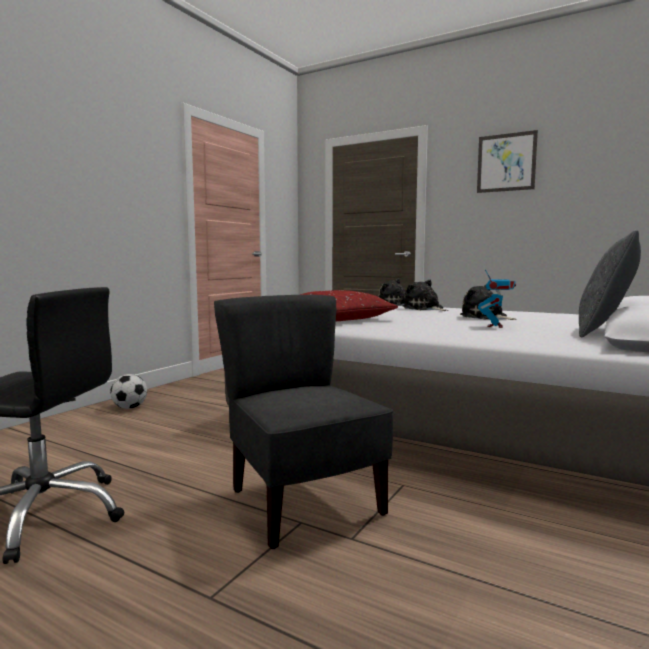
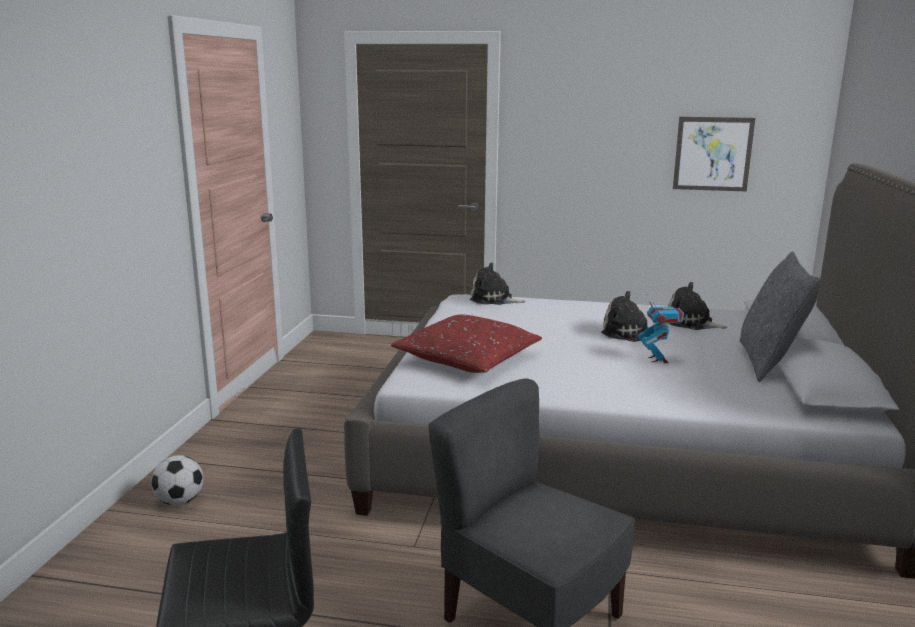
camera: 20 degrees left, 10 degrees up
(424, 309) = (542, 313): plush toy -> plush toy (691, 323)
(506, 162) = (606, 95): picture -> picture (712, 154)

